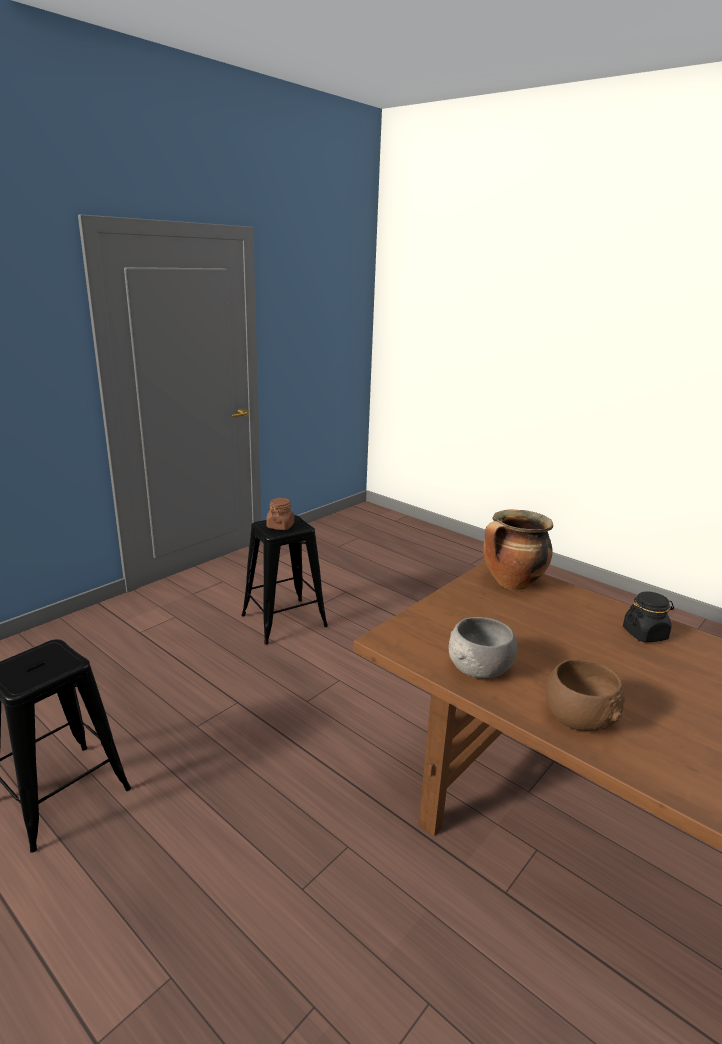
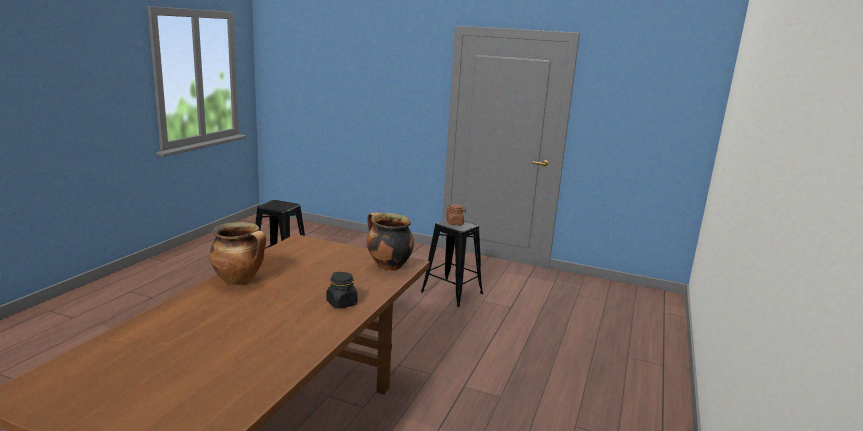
camera: 70 degrees right, 5 degrees down
(479, 669) = (278, 258): grey bowl -> none
(579, 718) = (240, 280): brown bowl -> cooking pot

